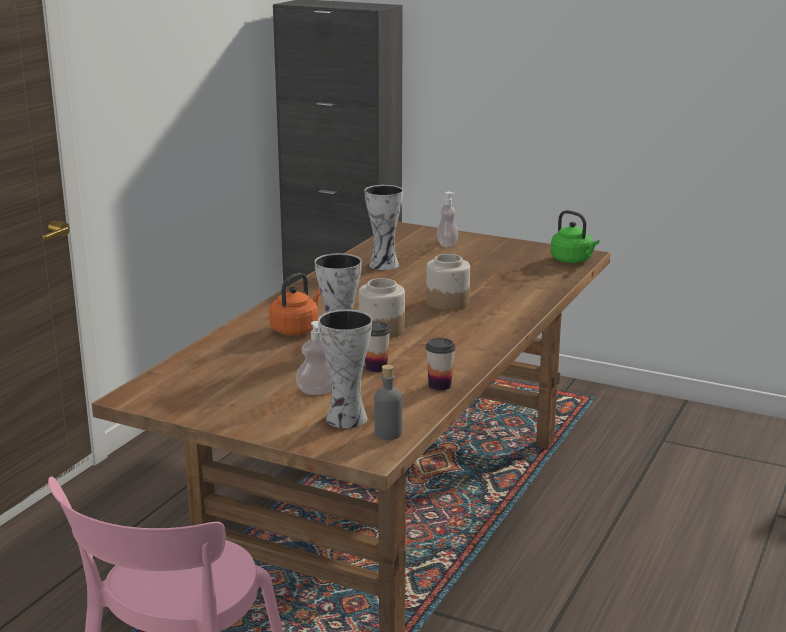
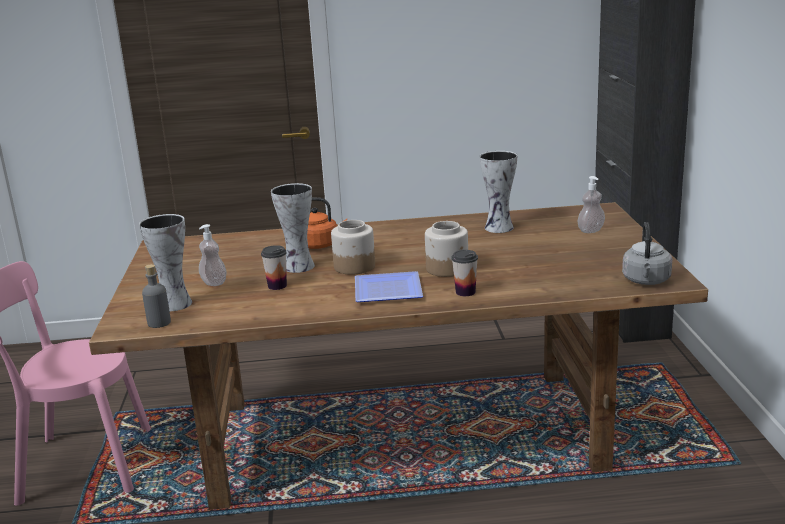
camera: 60 degrees right, 0 degrees up
(439, 385) = (265, 314): cup -> cup (465, 292)
(465, 331) = (390, 291): none -> plate
(573, 260) = (646, 281): green kettle -> grey kettle

